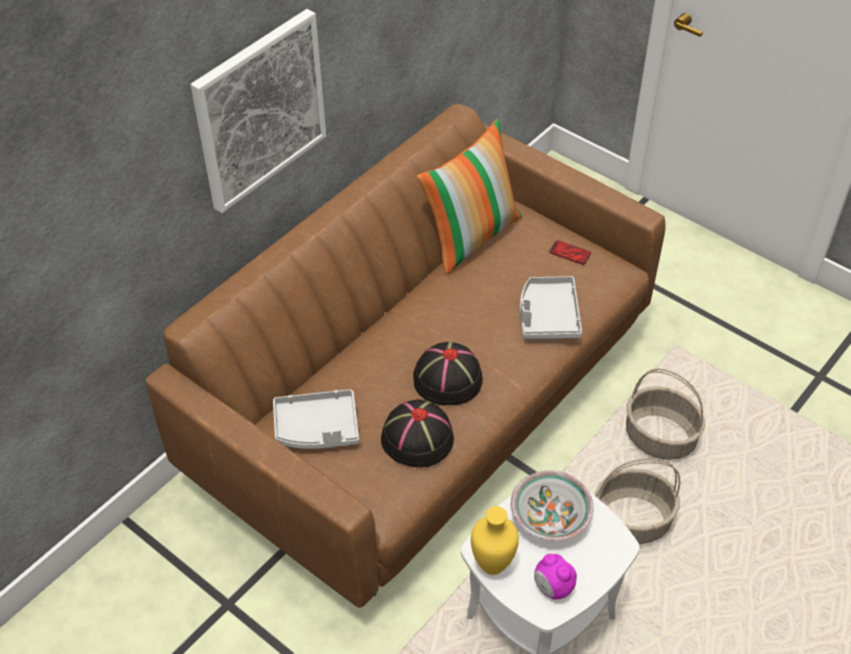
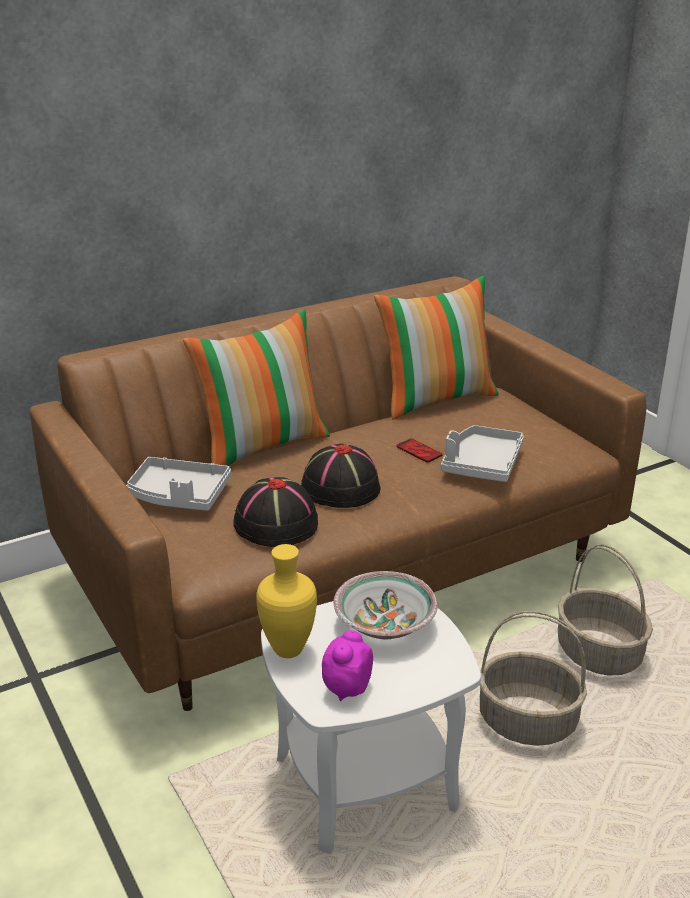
camera: 20 degrees right, 20 degrees down
(259, 110) = (209, 162): picture -> none
(351, 341) = (263, 445): none -> pillow
(552, 588) = (346, 688): alarm clock -> alarm clock turned 45 degrees clockwise
(570, 253) = (535, 426): phone -> phone (419, 451)

